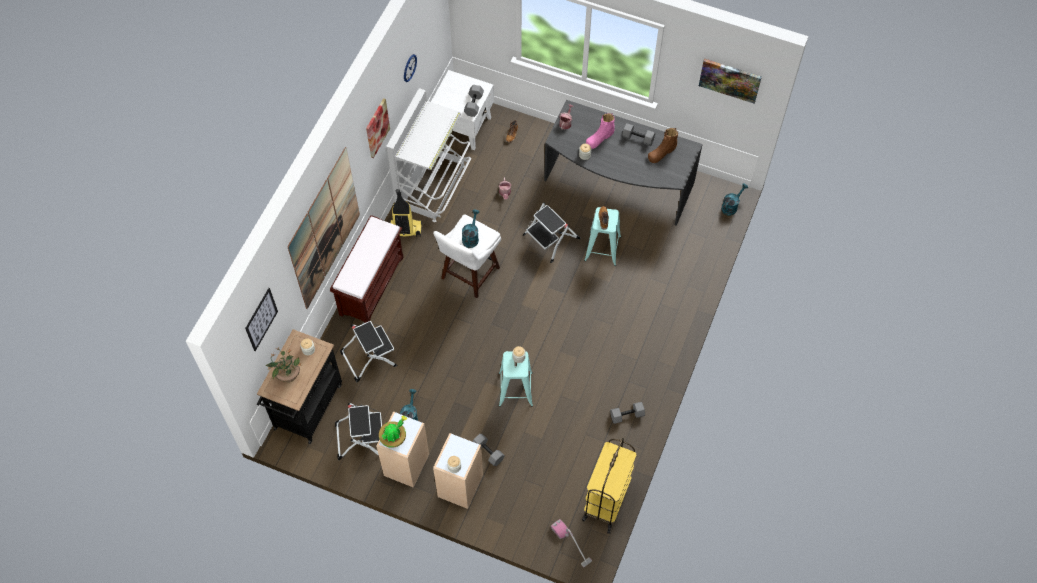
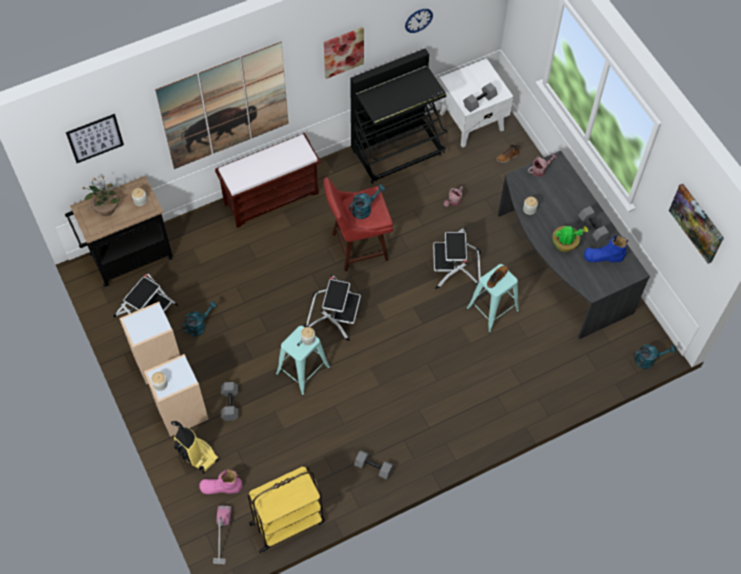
camera: 40 degrees right, 0 degrees up
(369, 356) = (214, 253): step ladder -> step ladder (333, 315)
(394, 438) = (138, 323): potted plant -> potted plant (565, 244)
(405, 230) = (341, 173): vacuum cleaner -> vacuum cleaner (197, 455)
(434, 188) = (398, 155): white shoe rack -> black shoe rack
(469, 274) = (357, 247): white stool -> red stool
(600, 138) = (558, 204): pink boot -> pink boot (221, 487)
(662, 152) = (603, 256): brown boot -> blue boot

